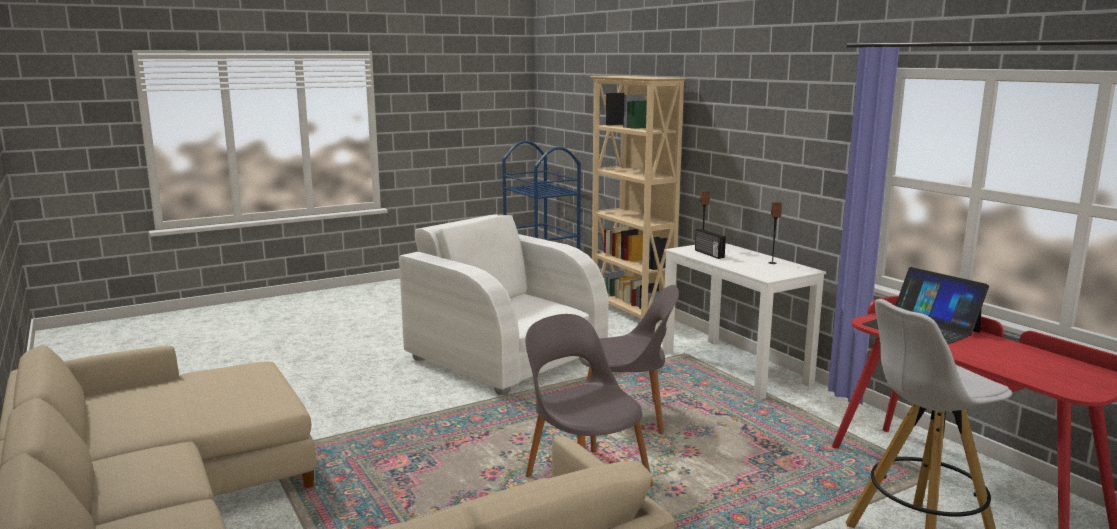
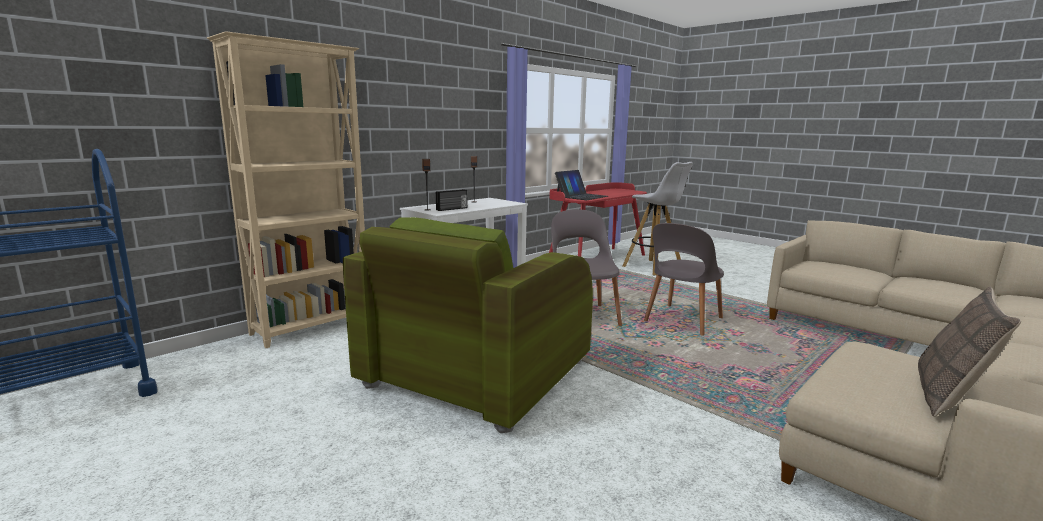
camera: 105 degrees left, 0 degrees up
(192, 387) = (949, 397): none -> pillow
(505, 357) = (475, 374): white armchair -> green armchair

